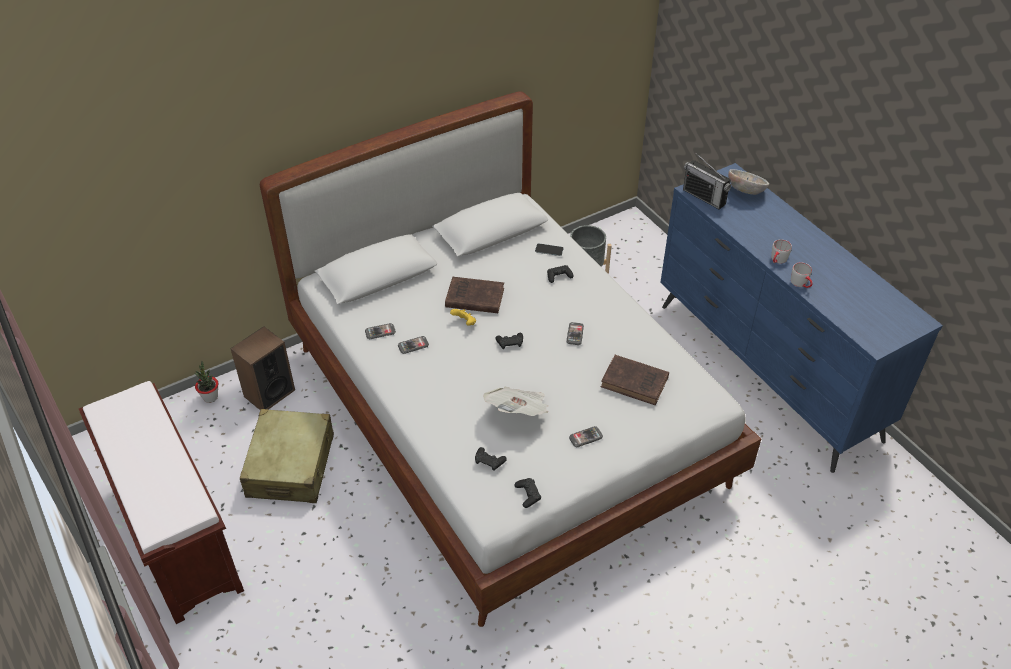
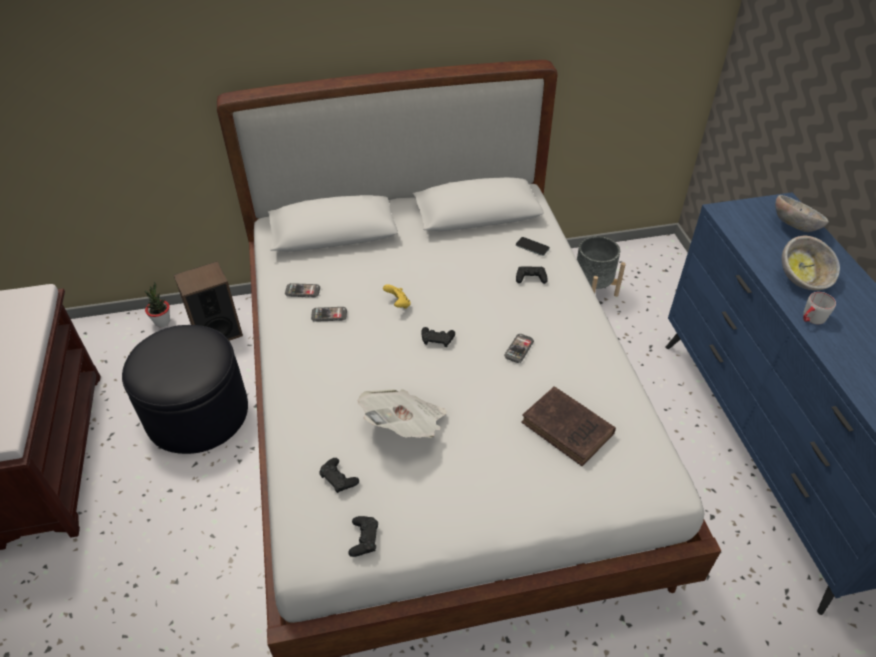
camera: 20 degrees right, 0 degrees up
(291, 466) = (197, 413): beige suitcase -> black ottoman
(473, 298) = (422, 279): brown book -> none
(585, 437) = (473, 483): phone -> none
(704, 197) = (737, 222): radio -> none
(763, 232) = (803, 279): none -> bowl
(801, 284) = (836, 358): grey mug -> none

